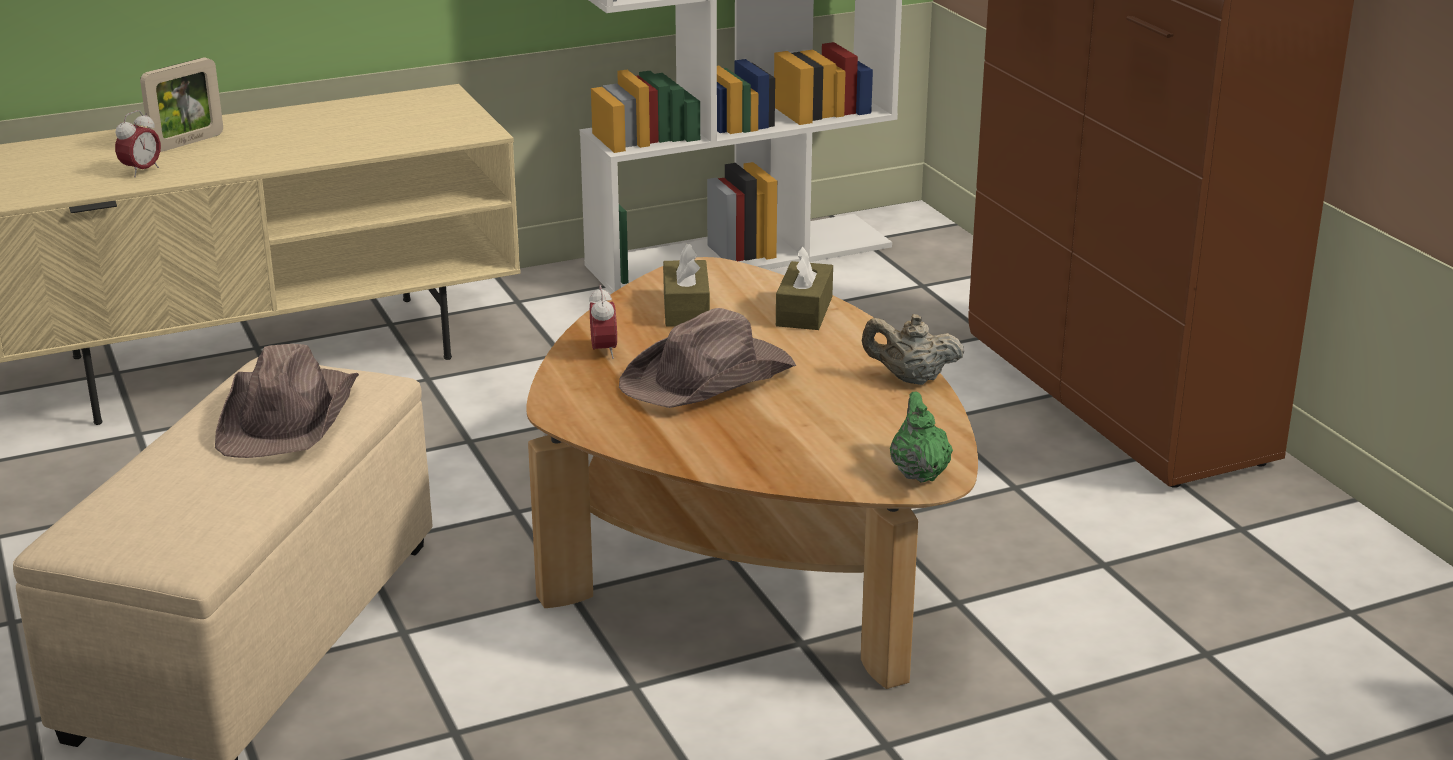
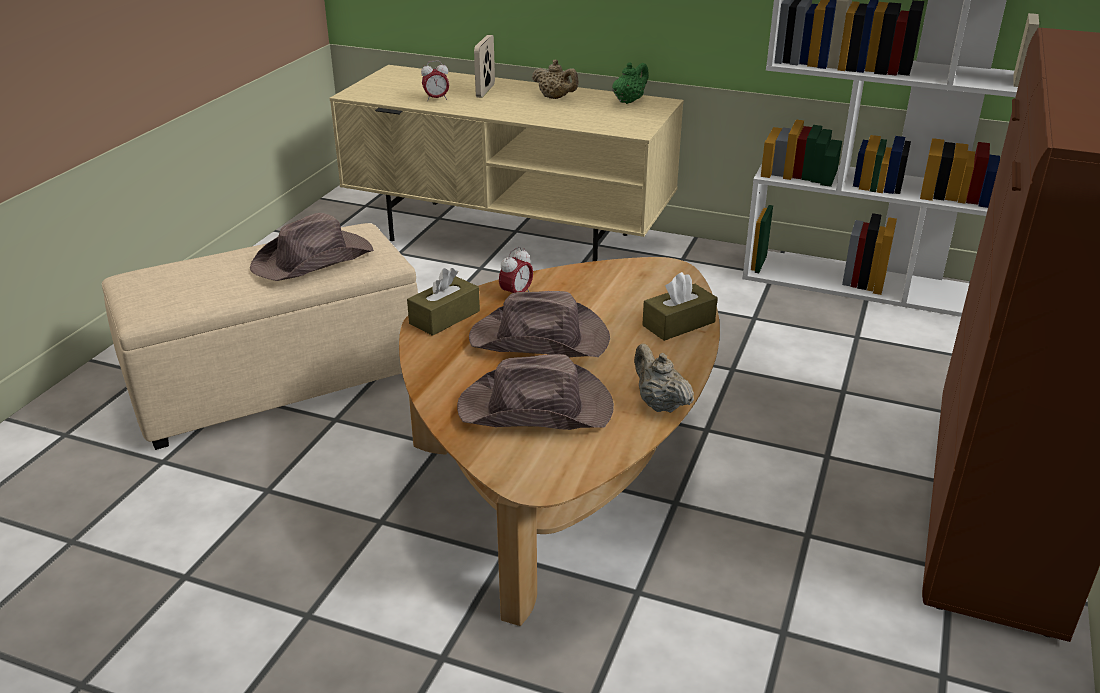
camera: 45 degrees right, 5 degrees up
(187, 142) = (485, 91): picture frame -> picture frame turned 105 degrees clockwise
(301, 124) = (555, 98): none -> beige teapot
(686, 309) = (611, 290): brown tissue box -> brown tissue box (444, 317)
(821, 431) = (537, 409): none -> brown hat
(919, 472) = (540, 472): green teapot -> green teapot (629, 101)

